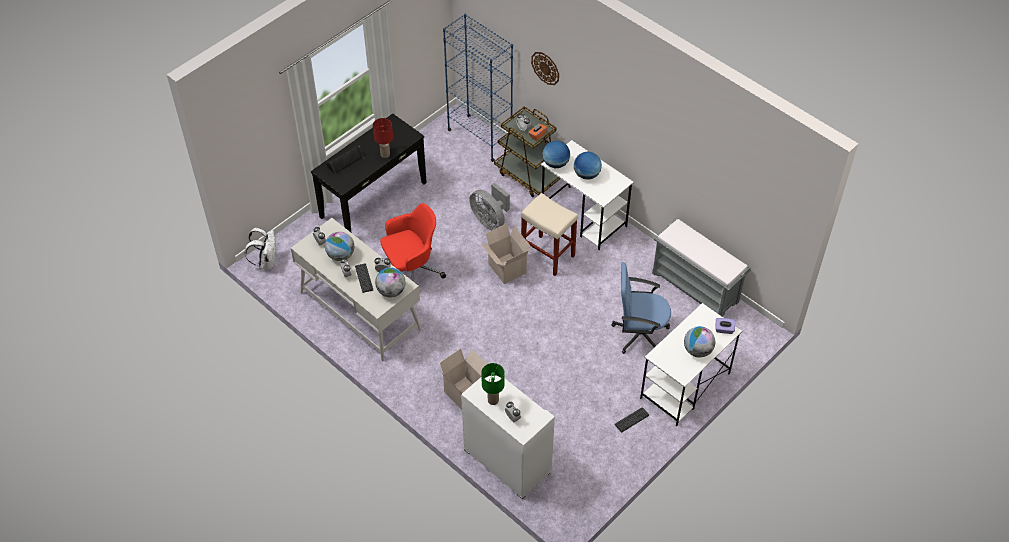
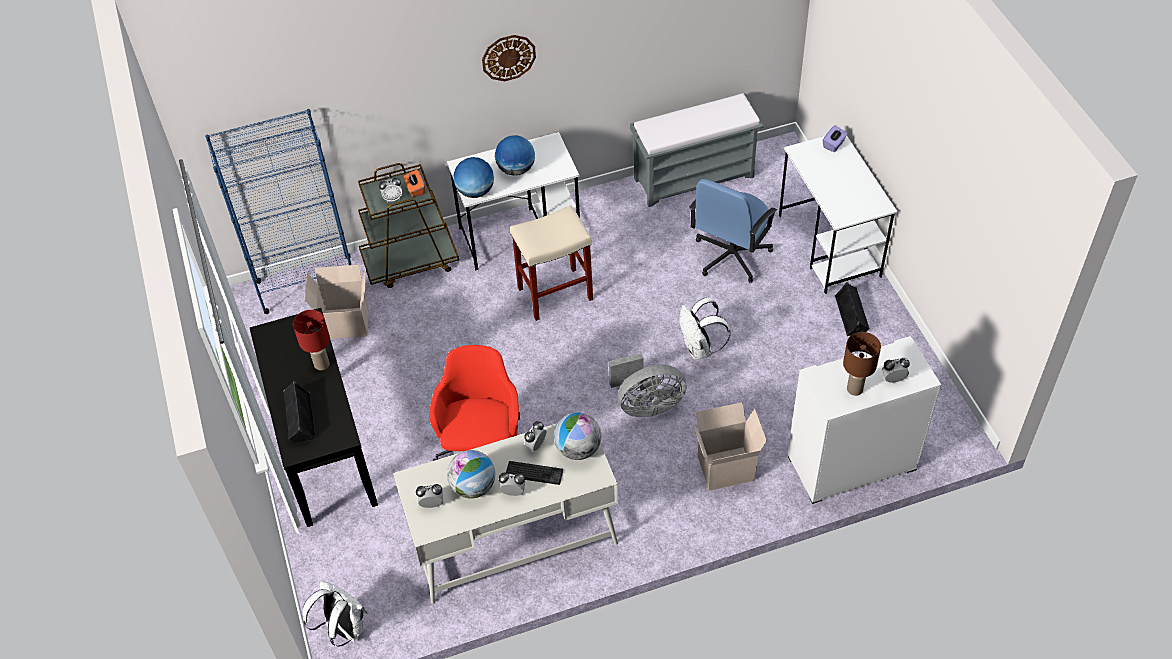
camera: 60 degrees left, 0 degrees up
(490, 220) = (457, 330): grey fan -> grey fan (646, 404)
(493, 400) = (854, 389): green table lamp -> brown table lamp
(506, 268) = (548, 345): cardboard box -> cardboard box (345, 324)
(545, 68) = (371, 98): wall clock -> wall clock (508, 57)
(550, 346) = (700, 349): none -> white backpack
(631, 420) = (852, 314): keyboard -> black speaker
(697, 350) = (851, 179): globe -> none

